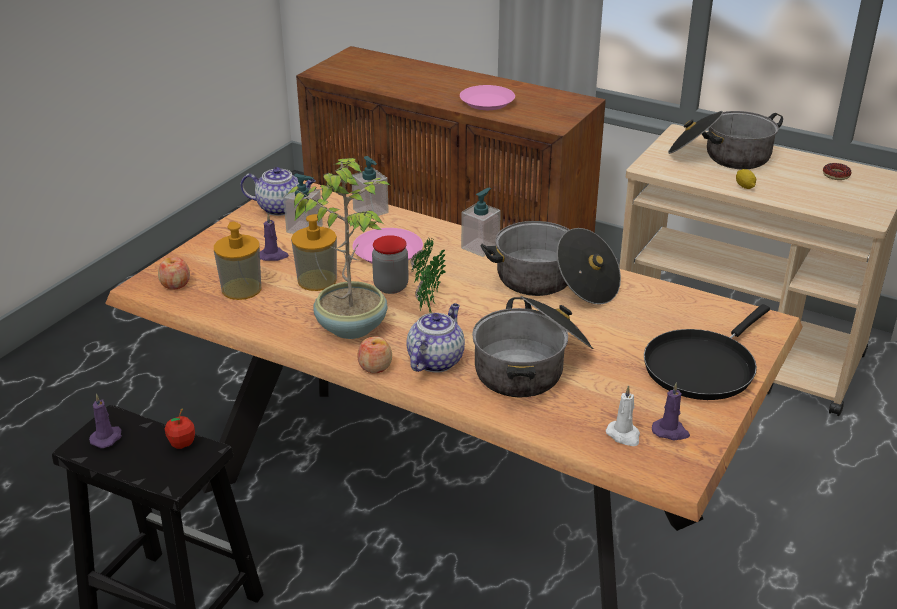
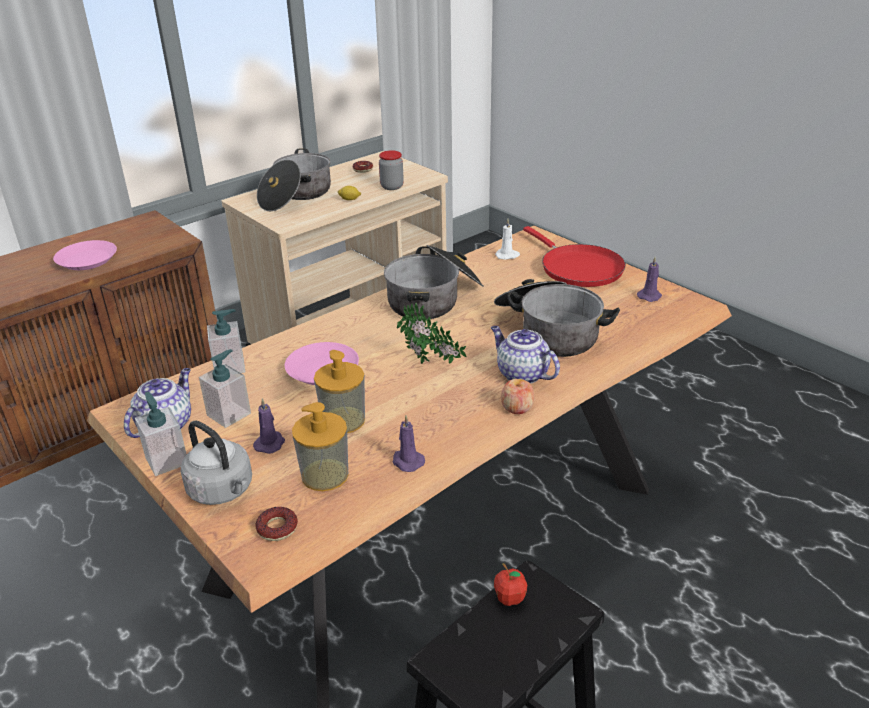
camera: 70 degrees left, 0 degrees up
(107, 438) = (475, 667): purple candle -> purple candle (407, 461)
(175, 284) = (277, 528): apple -> donut
(210, 252) = (223, 491): none -> grey kettle
(351, 326) = (442, 411): potted plant -> none
(391, 287) = (386, 378): jar -> jar (392, 187)
(480, 247) = (351, 320): soap dispenser -> soap dispenser (167, 460)
(624, 435) = (649, 313): white candle -> white candle (507, 255)
(702, 366) = (578, 268): black frying pan -> red frying pan

